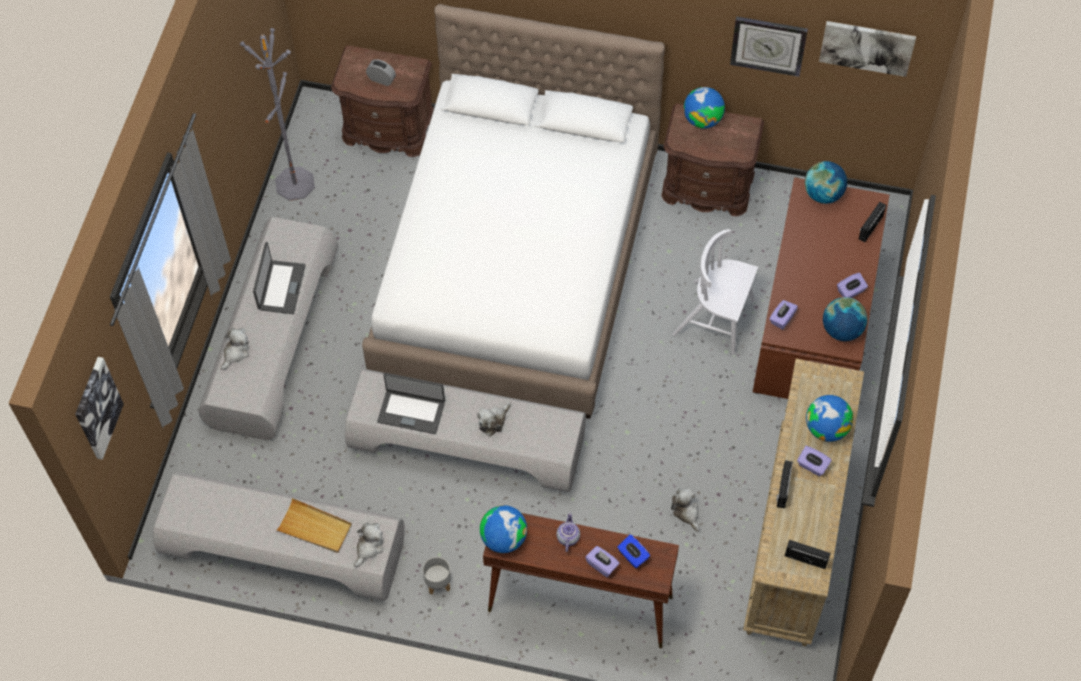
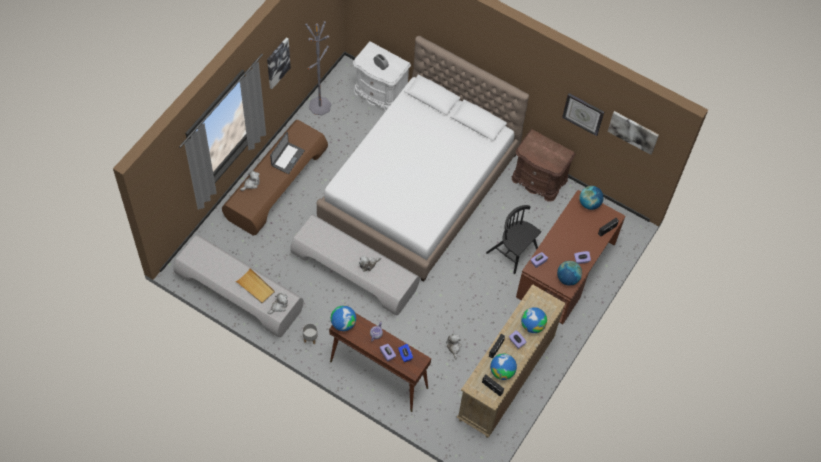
camera: 15 degrees right, 0 degrees up
(97, 408) = (161, 186): picture -> picture (277, 62)
(273, 340) = (276, 184): grey bench -> brown bench
(388, 131) = (380, 93): brown nightstand -> white nightstand
(411, 411) = (328, 244): laptop -> none
(703, 119) = (542, 142): globe -> globe (502, 371)
(718, 318) = (514, 252): white chair -> black chair

